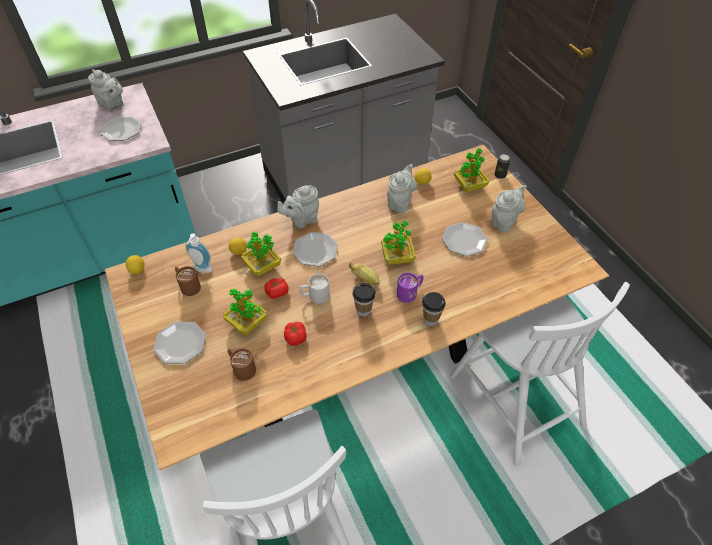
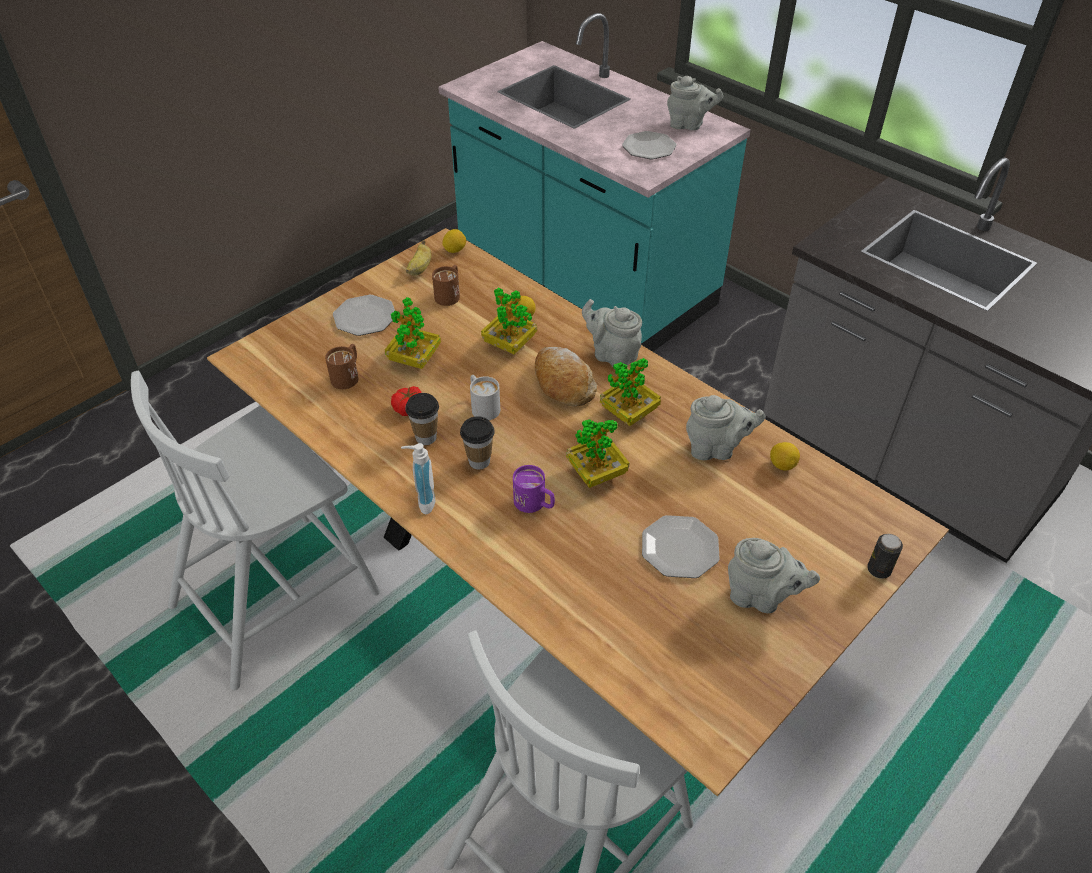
camera: 70 degrees right, 5 degrees down
(112, 105) = (689, 125): grey teapot -> grey teapot turned 90 degrees counterclockwise
(202, 270) = (478, 297): soap dispenser -> soap dispenser (422, 502)
(277, 292) = (474, 370): tomato -> none
(315, 250) = (563, 384): plate -> bread
(365, 279) = (537, 449): banana -> banana (420, 269)
(430, 320) = (493, 540): cup -> cup (426, 437)
(469, 186) = (817, 530): potted plant -> potted plant (628, 413)

